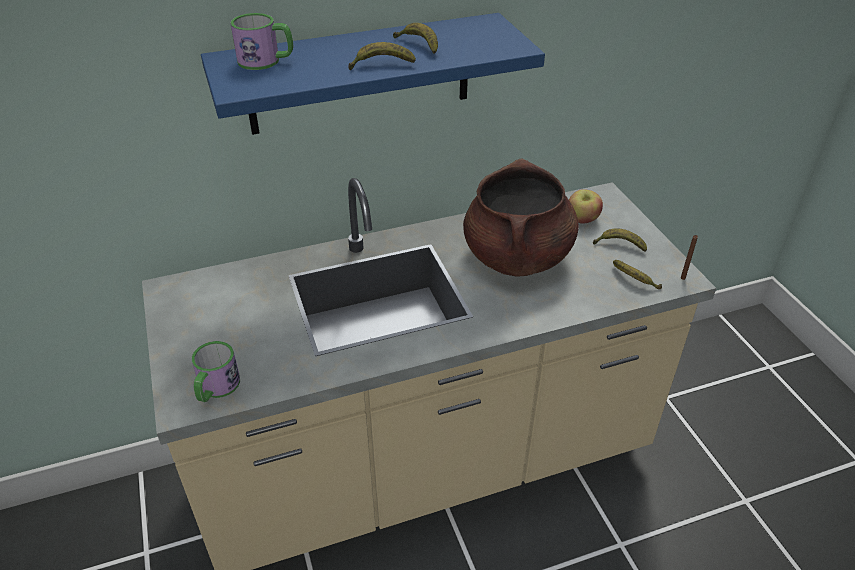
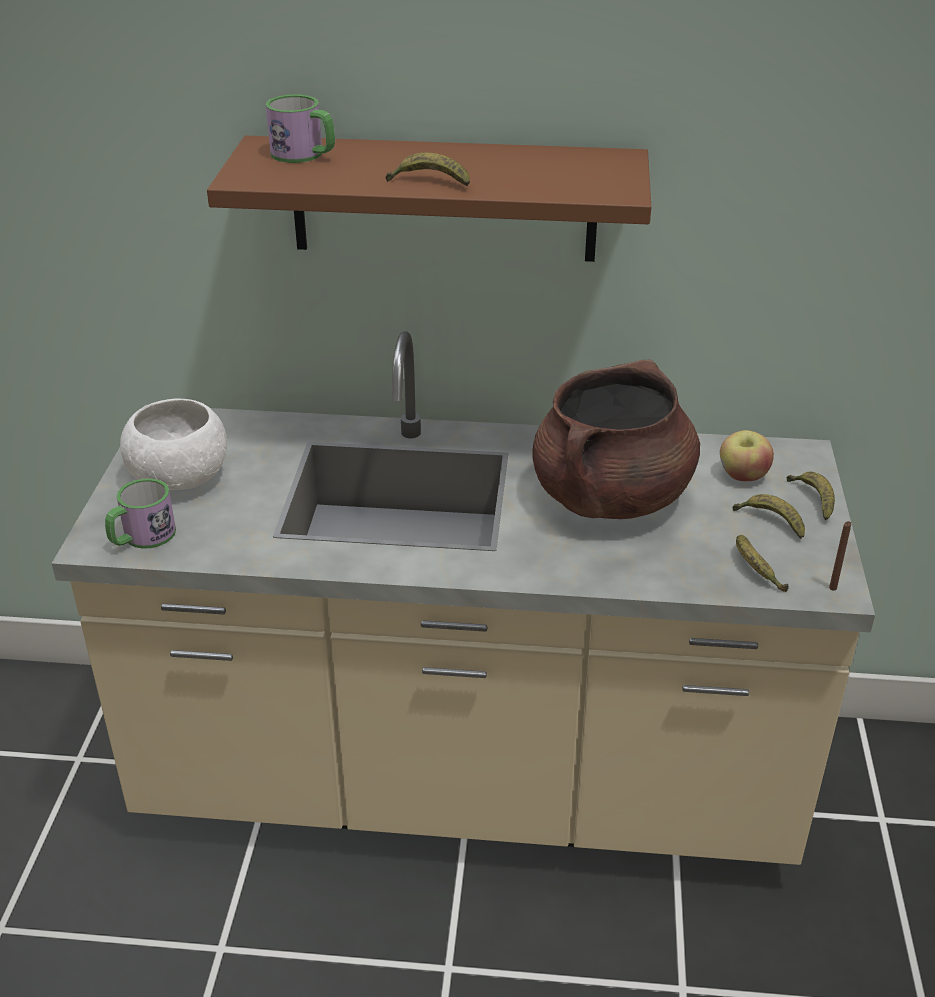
camera: 25 degrees right, 5 degrees down
(212, 331) = (180, 477): none -> white bowl
(360, 74) = (444, 199): blue shelf -> brown shelf
(418, 45) = (498, 169): banana -> banana (813, 500)

